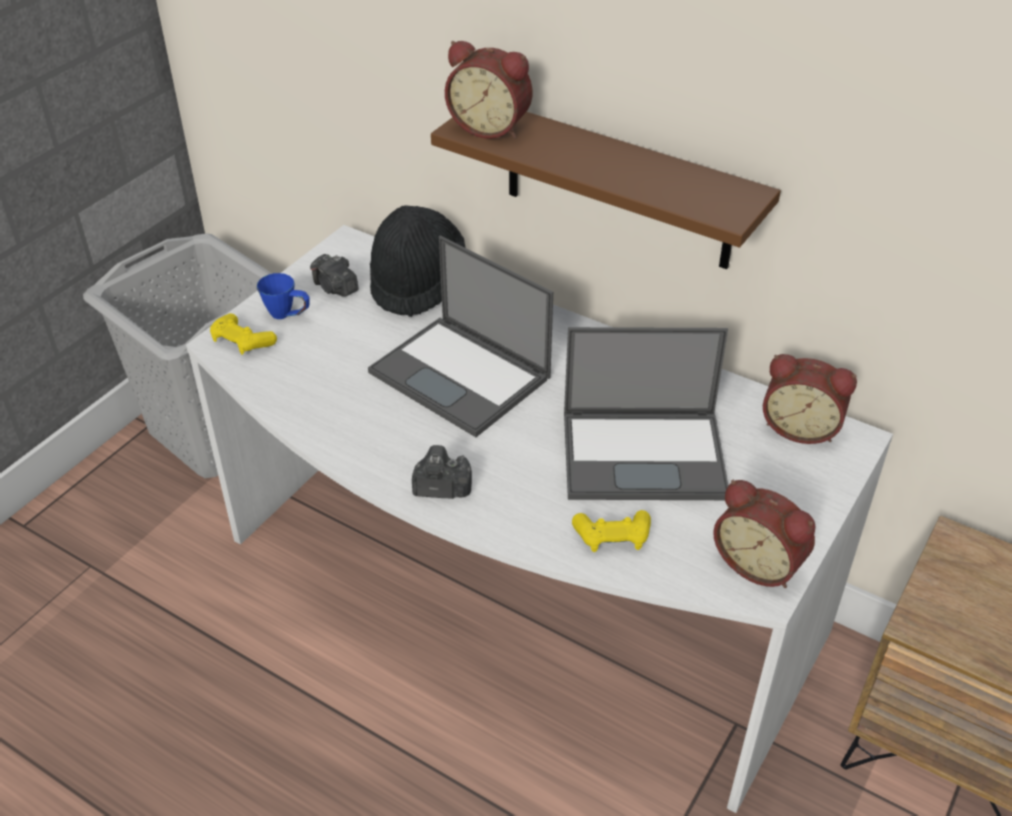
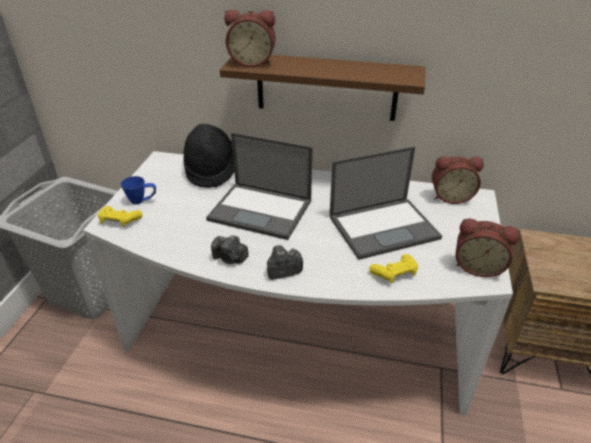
camera: 20 degrees left, 5 degrees down
(335, 288) = (164, 182): camera -> camera (230, 258)

